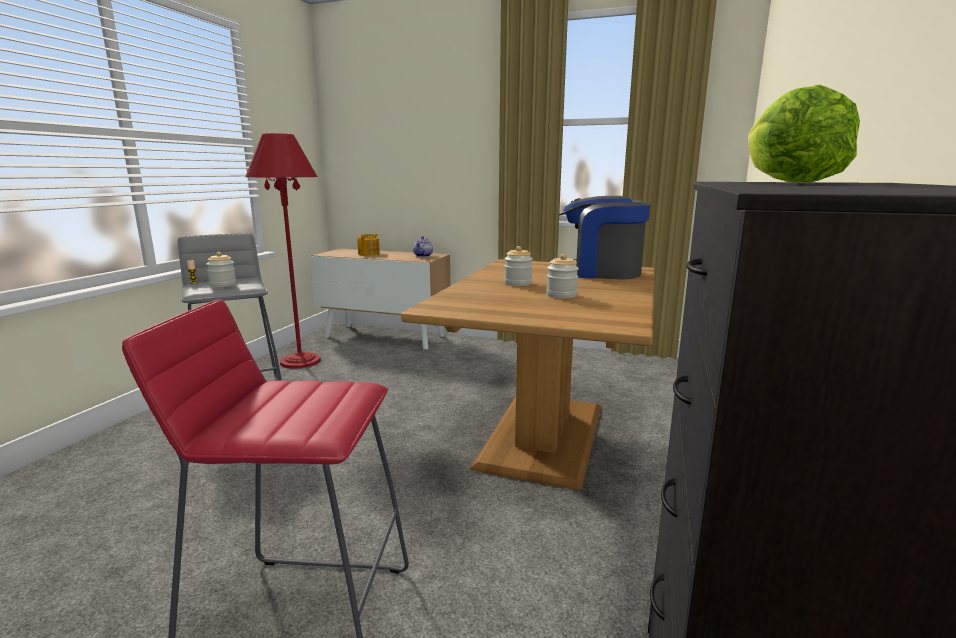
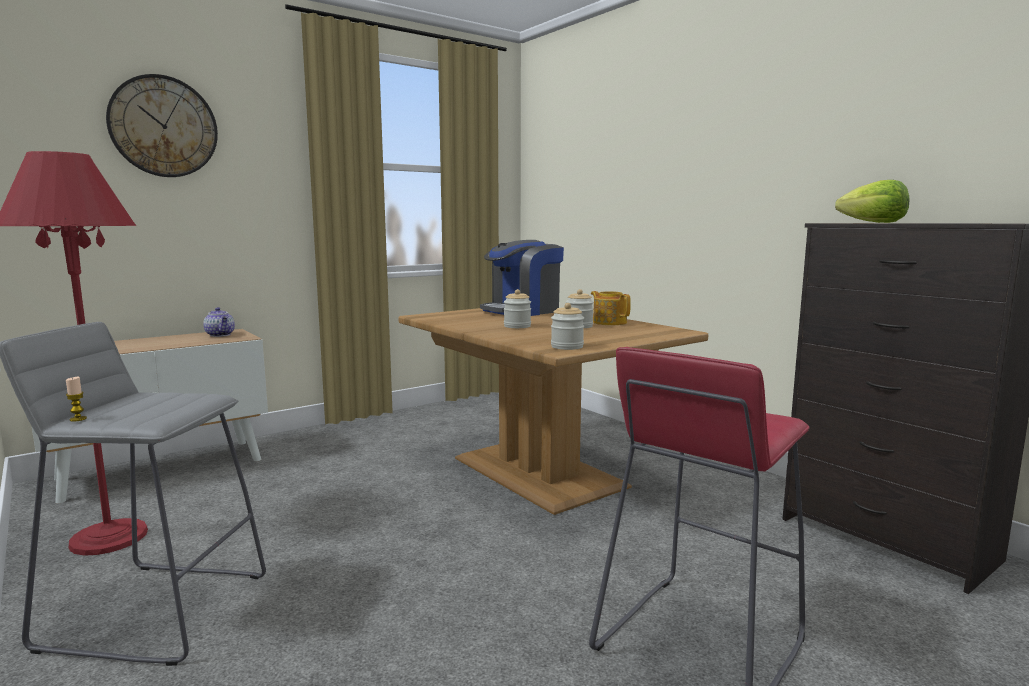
camera: 55 degrees left, 5 degrees down
(223, 285) = (153, 407): jar -> jar (567, 347)
(369, 254) = (126, 345): teapot -> teapot (609, 322)
(412, 107) = (163, 127): none -> wall clock

